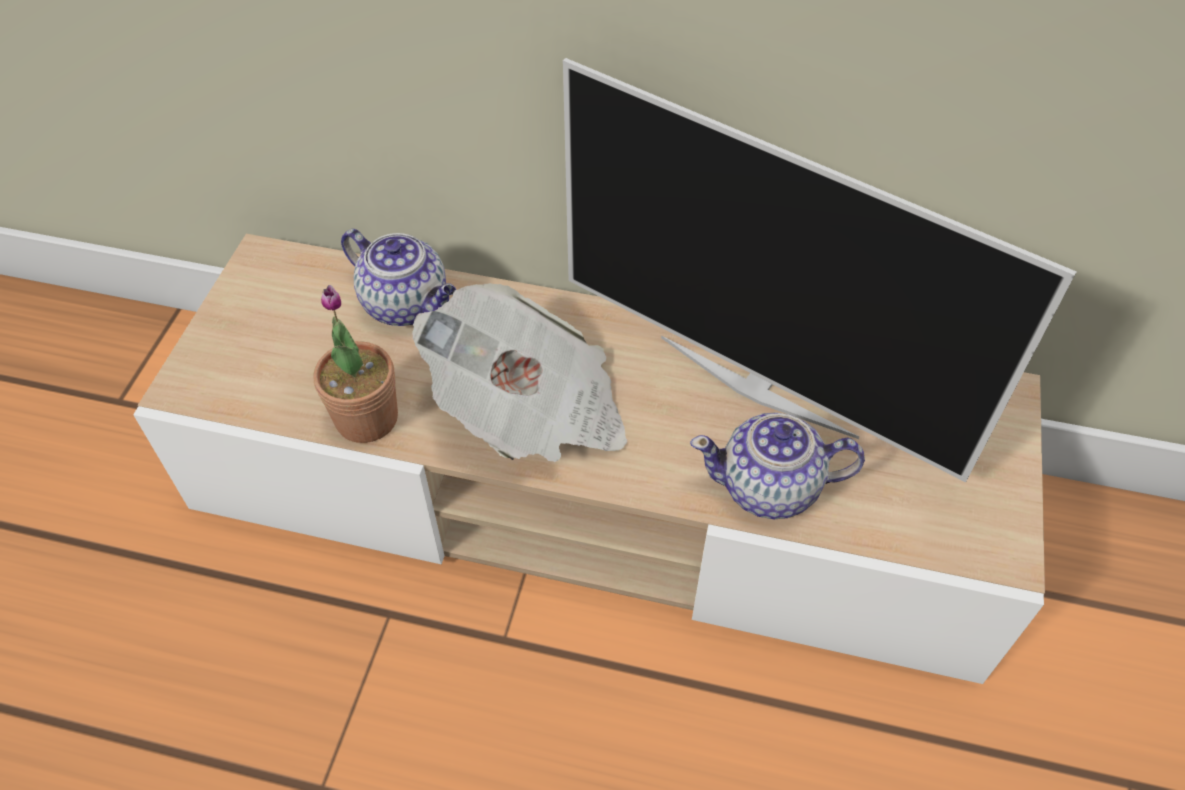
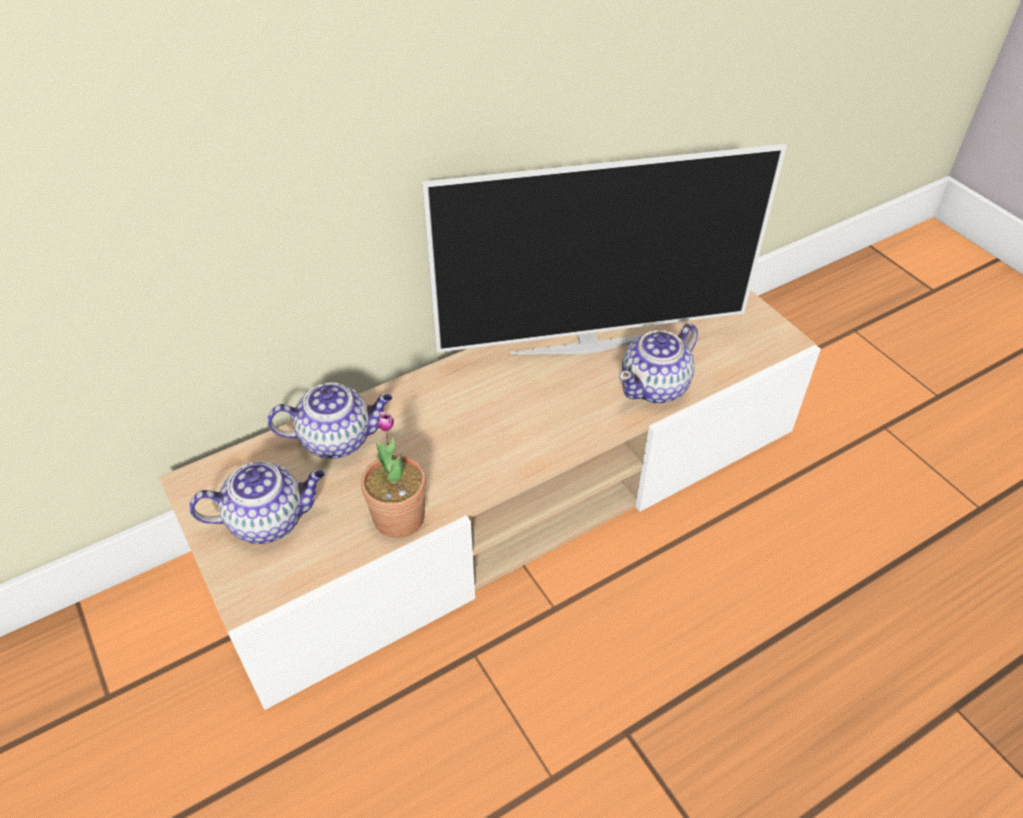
camera: 45 degrees left, 5 degrees down
(273, 335) = (269, 519): none -> teapot
(530, 410) = (489, 440): newspaper -> none

